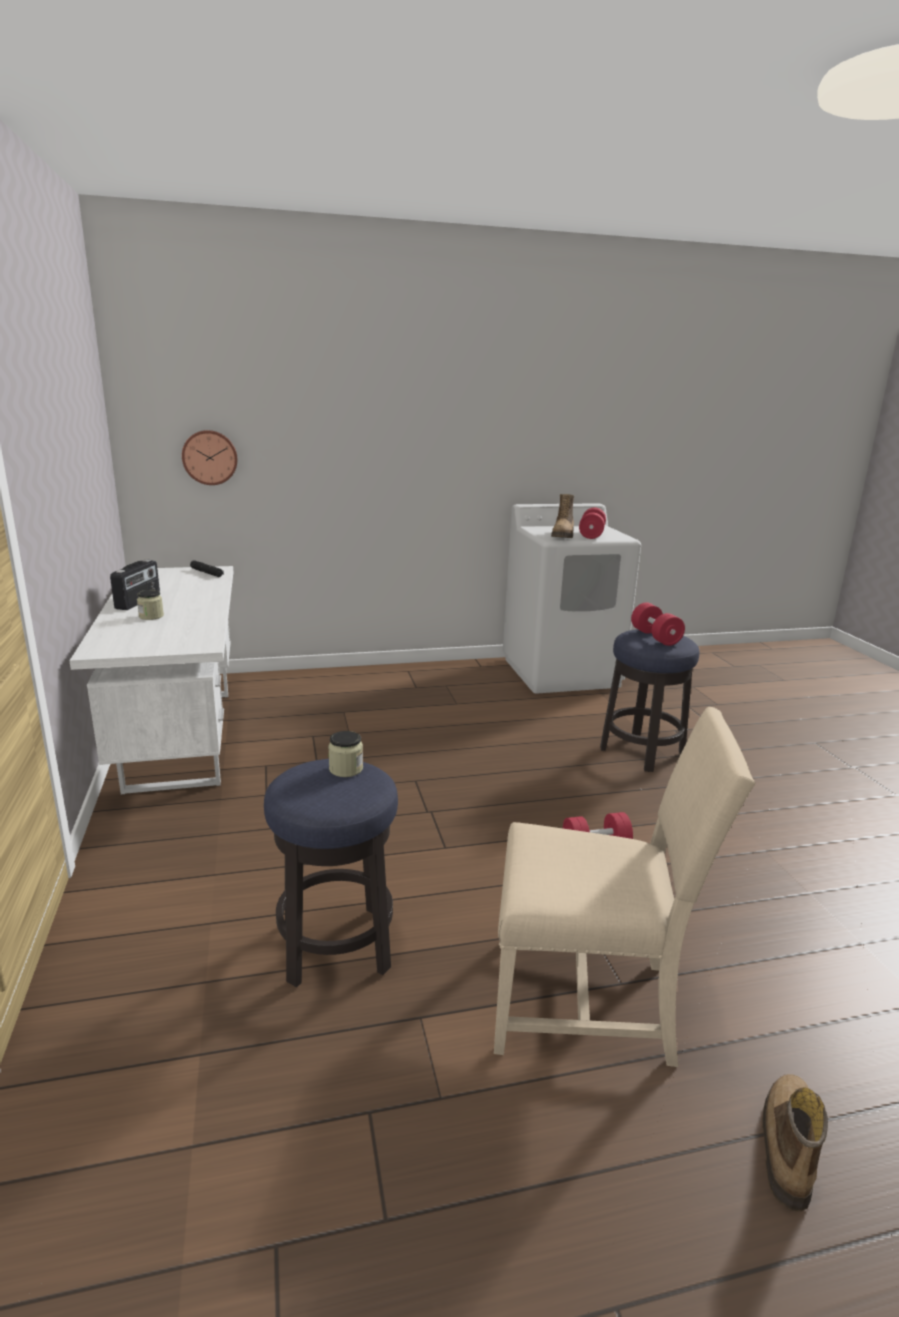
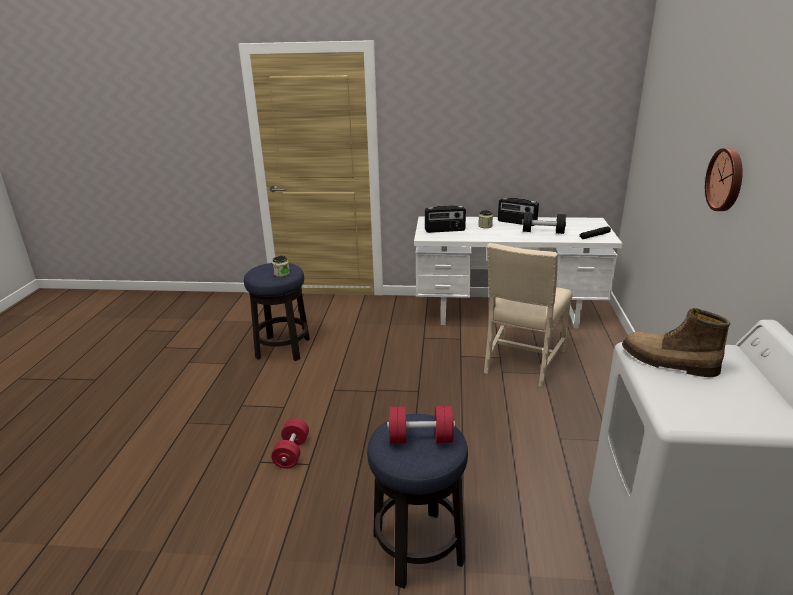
camera: 110 degrees right, 5 degrees up
(170, 637) = (445, 230): none -> radio
(188, 591) = (543, 232): none -> black dumbbell
(210, 457) = (654, 153): wall clock -> wall clock (726, 180)
(589, 1002) = (187, 408): beige chair -> beige chair (522, 362)
(591, 534) = (690, 391): red dumbbell -> none
(786, 1145) = (77, 437): boot -> none

